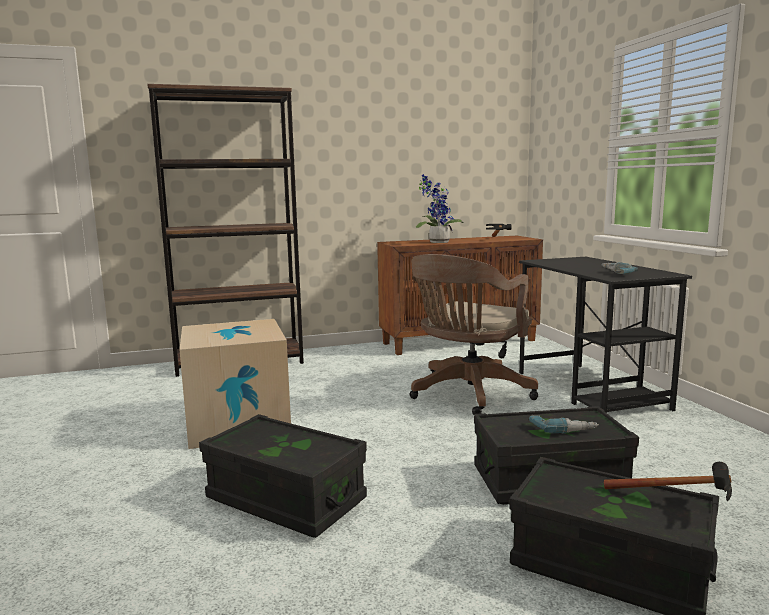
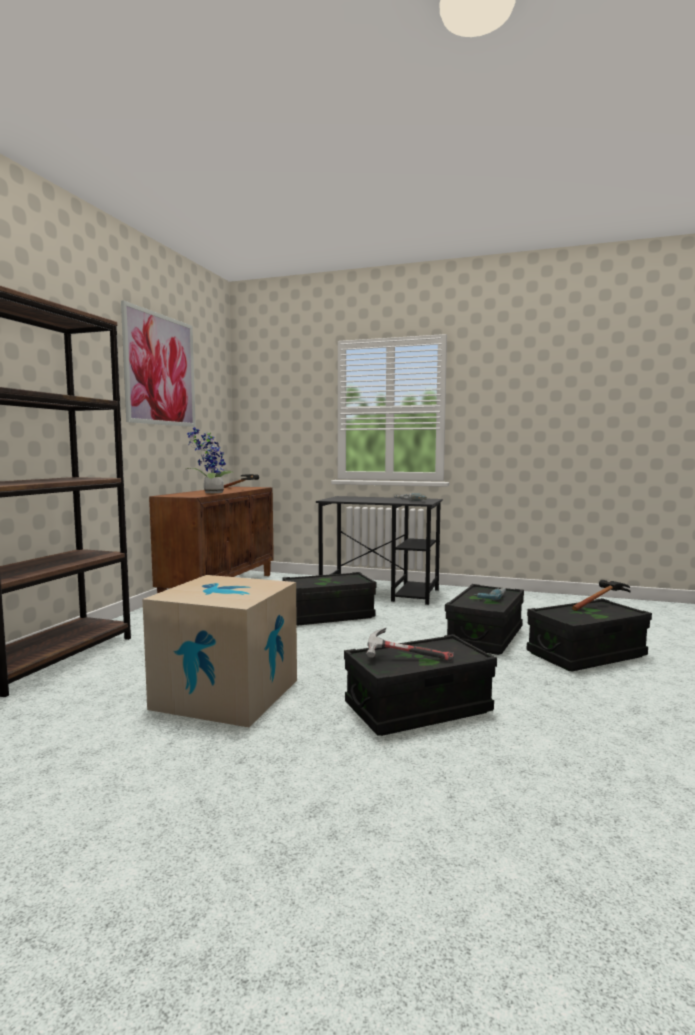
camera: 55 degrees left, 5 degrees down
(268, 441) = (406, 659): none -> hammer
(404, 117) = (160, 370): none -> picture
(468, 394) = (328, 615): brown office chair -> black storage box

